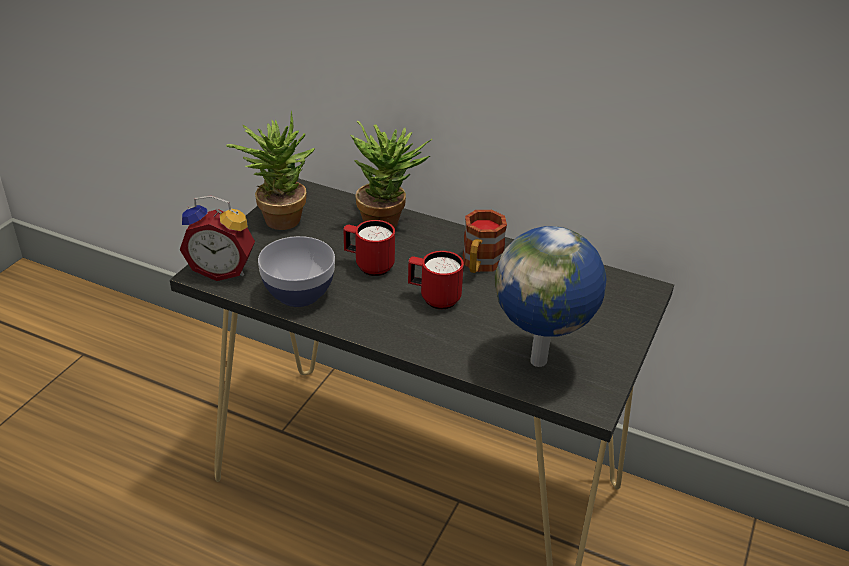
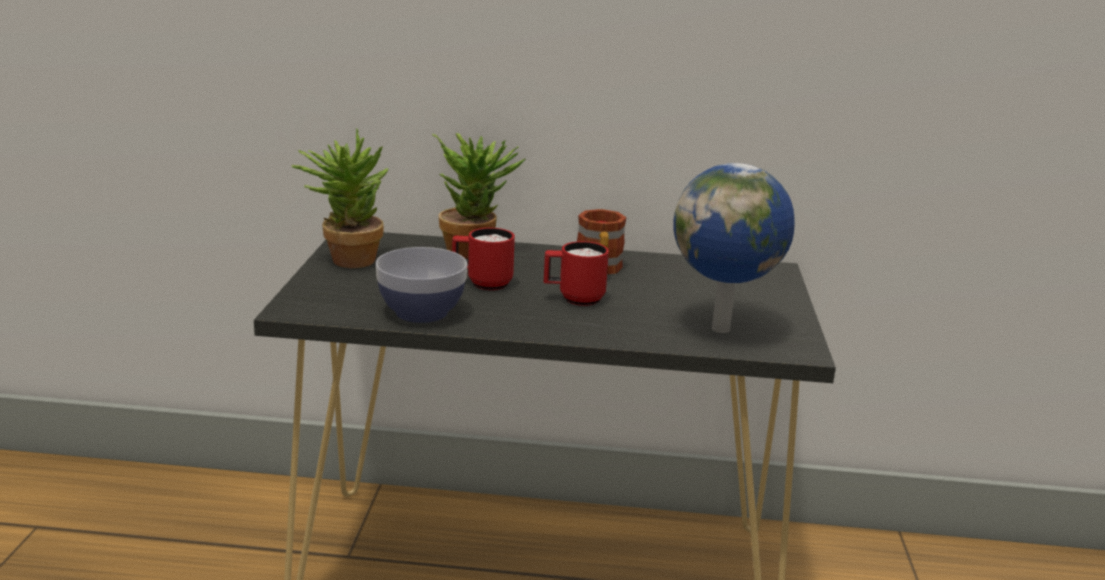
camera: 20 degrees left, 15 degrees down
(222, 270) = (314, 305): alarm clock -> none

